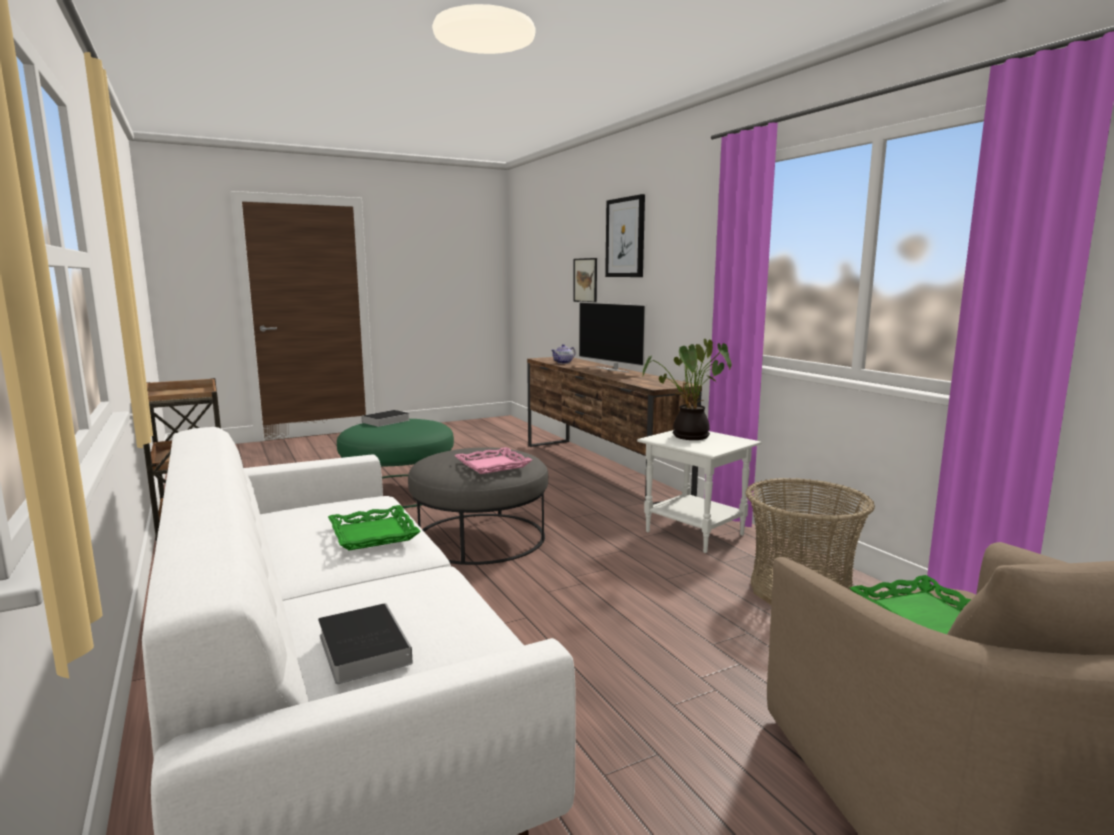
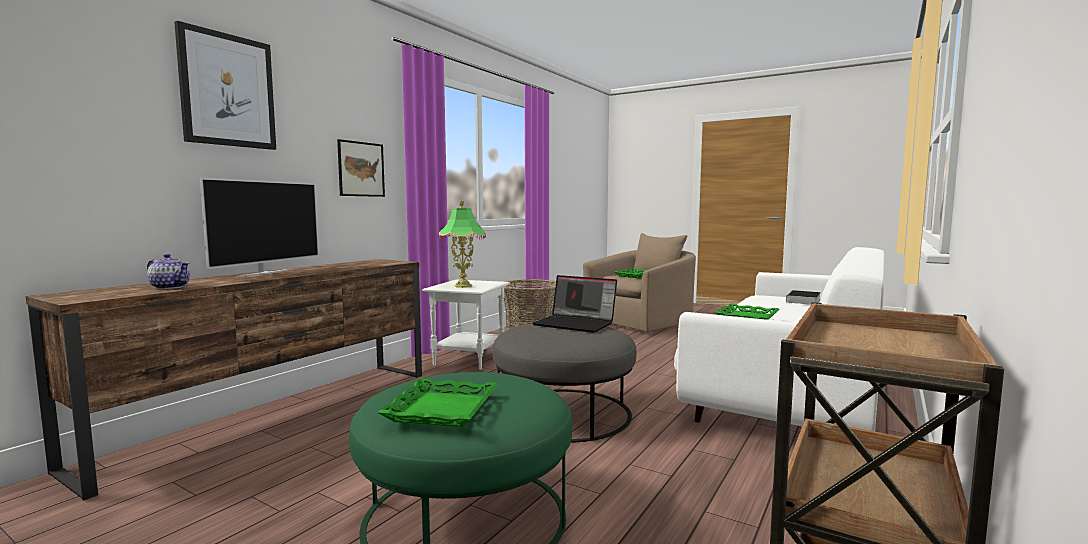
camera: 120 degrees left, 5 degrees down
(385, 421) = (441, 409): book -> green tray
(493, 465) = (576, 324): pink tray -> laptop
(585, 280) = (97, 140): picture -> picture (361, 169)
(687, 437) = (463, 286): potted plant -> table lamp

